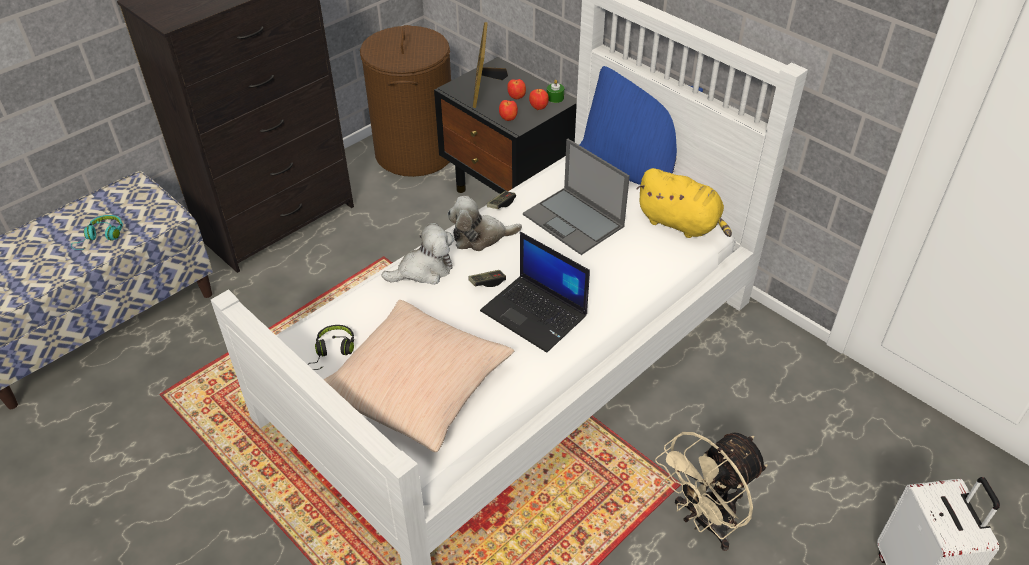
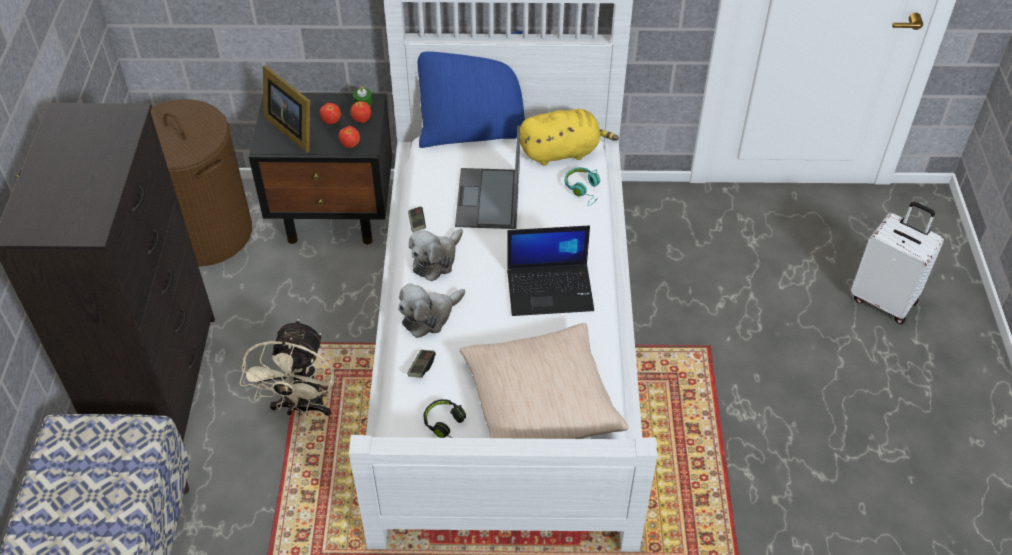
camera: 45 degrees left, 5 degrees up
(101, 237) = (107, 496): turquoise headphones -> turquoise headphones (583, 189)
(424, 270) = (429, 316): plush toy -> plush toy turned 150 degrees counterclockwise
(487, 282) = (488, 291): game controller -> game controller (421, 367)
(574, 221) = (488, 199): laptop -> laptop turned 90 degrees clockwise
(704, 522) = (749, 358): beige fan -> beige fan (301, 407)

